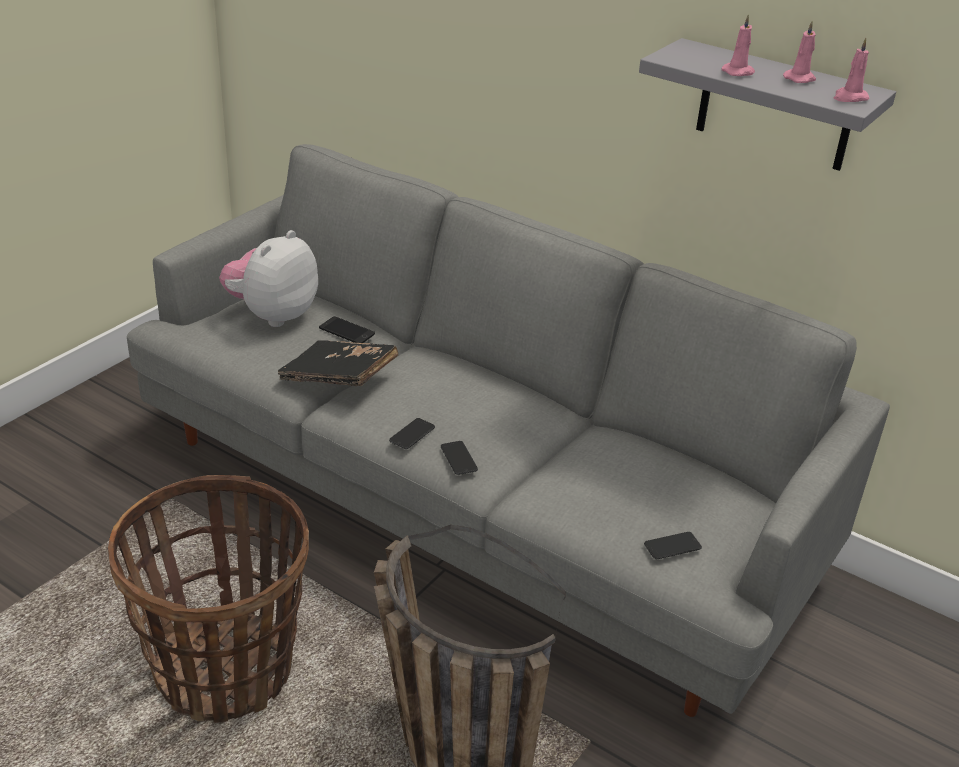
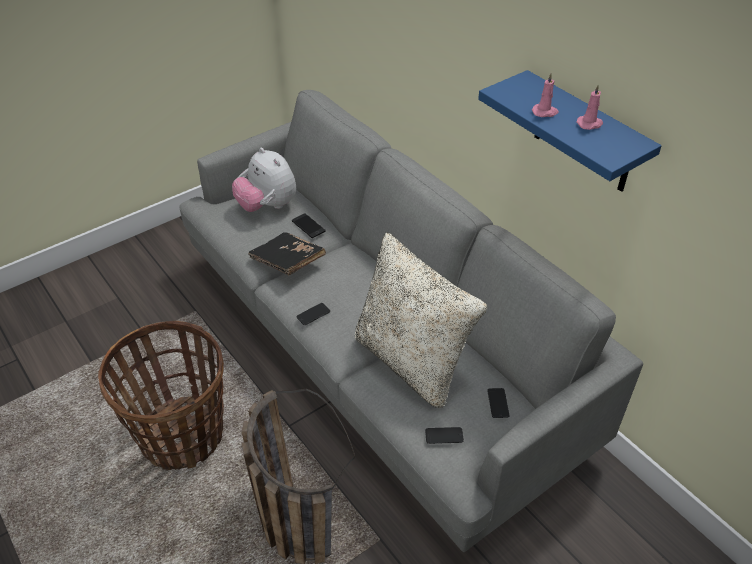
camera: 20 degrees right, 10 degrees up
(272, 315) = (267, 206): plush toy -> plush toy turned 90 degrees counterclockwise
(458, 458) = (334, 338): phone -> phone (498, 403)
(580, 472) = (410, 365): none -> beige pillow
(775, 106) = (583, 134): grey shelf -> blue shelf
(849, 98) = (615, 149): pink candle -> none

